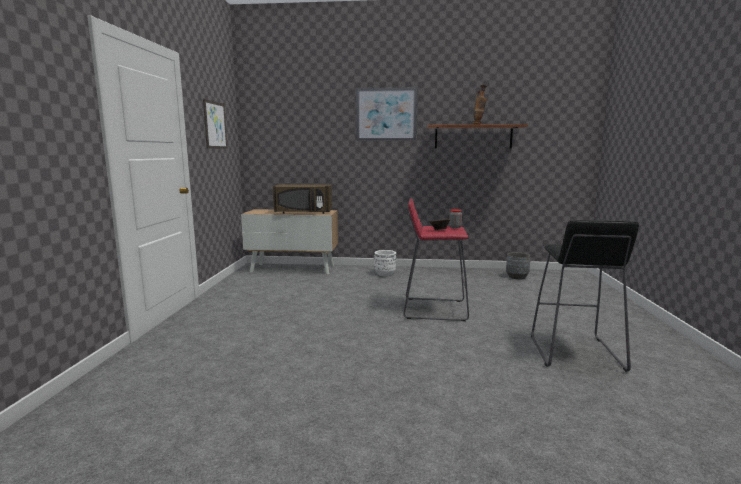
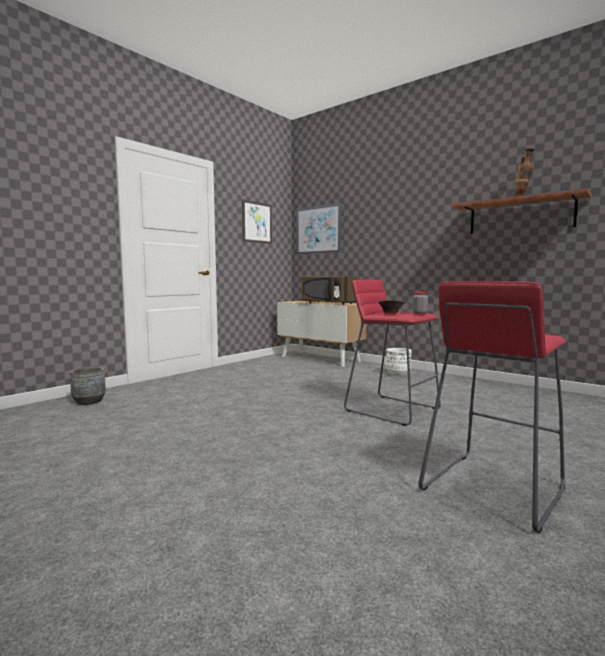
camera: 35 degrees right, 5 degrees down
(386, 114) = (417, 200): picture -> picture (318, 230)
(516, 277) = (567, 401): grey planter -> grey planter (89, 401)
(574, 352) = (491, 488): black stool -> red stool

